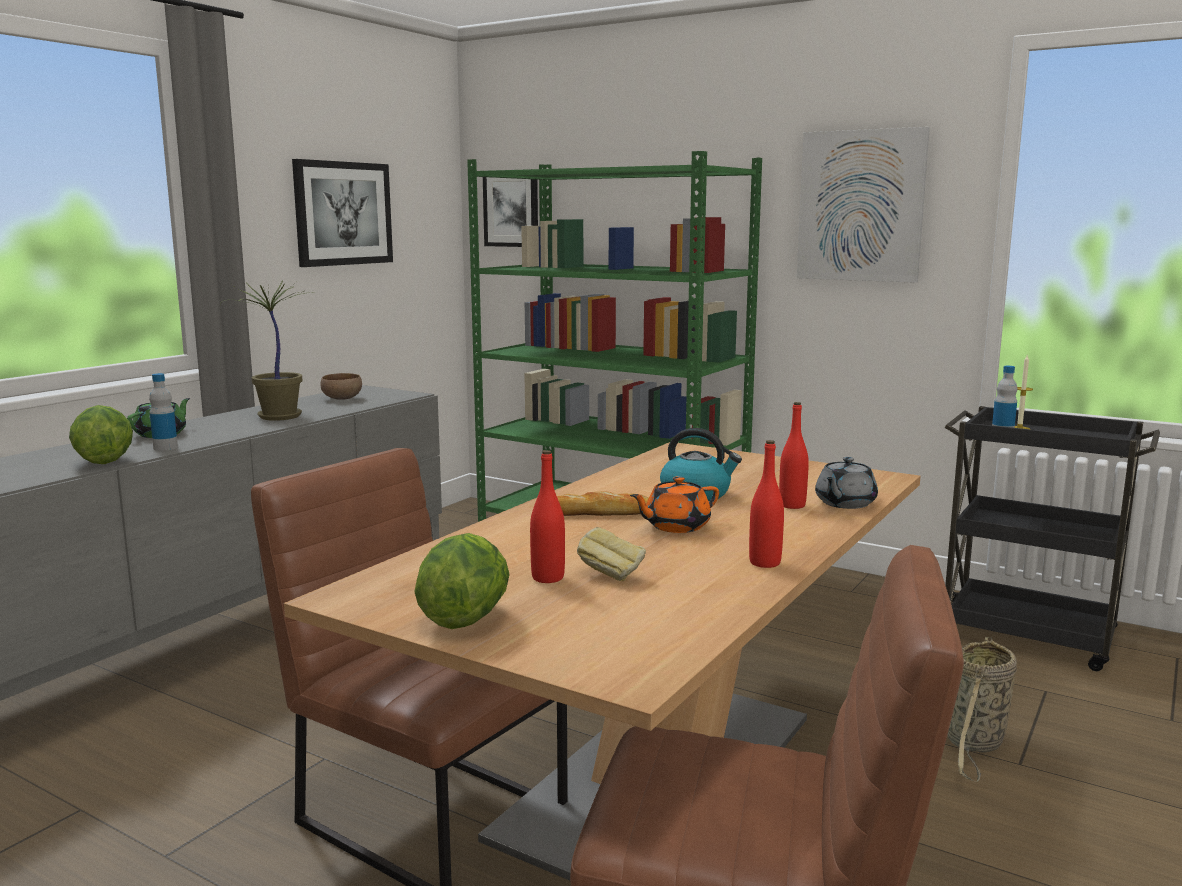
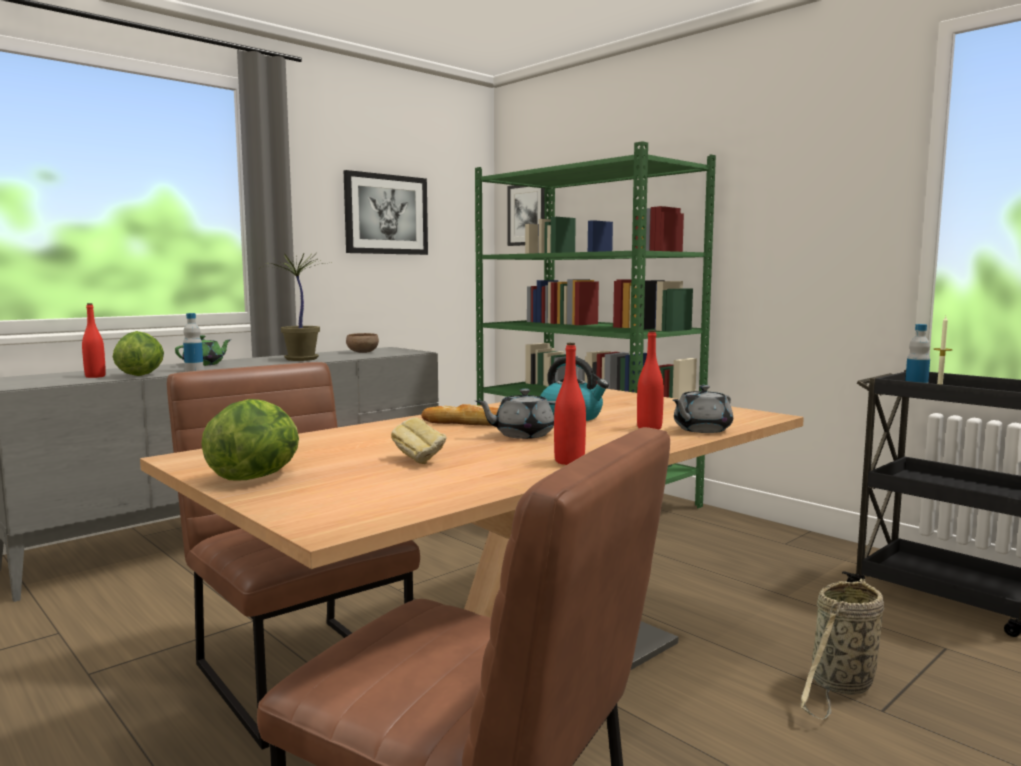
camera: 15 degrees right, 5 degrees down
(548, 578) = (364, 458): red bottle -> red bottle (95, 376)
(675, 526) = (522, 435): orange teapot -> grey teapot
(861, 206) = (801, 191): picture -> none

